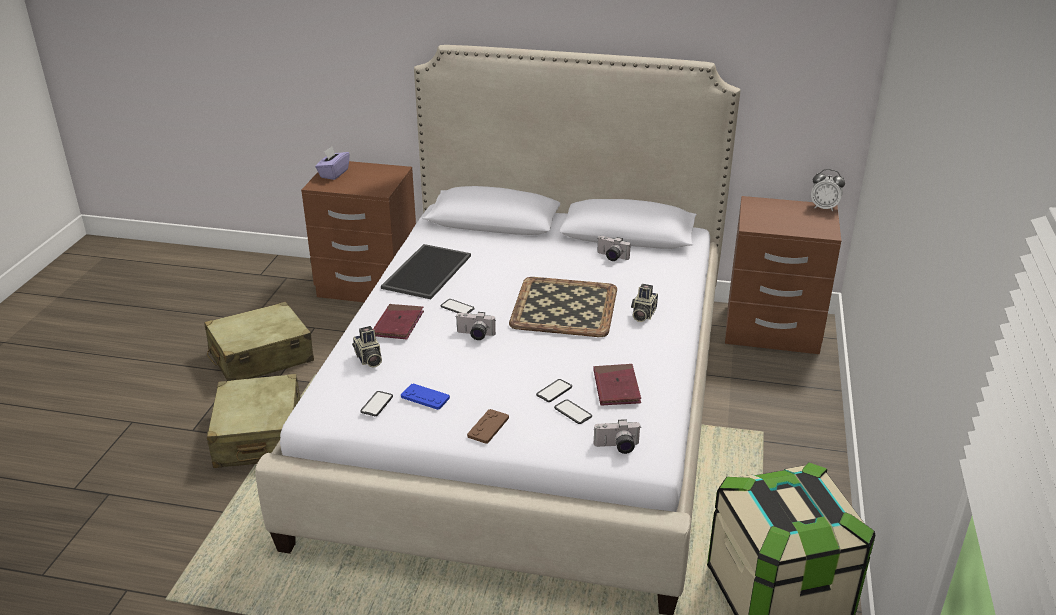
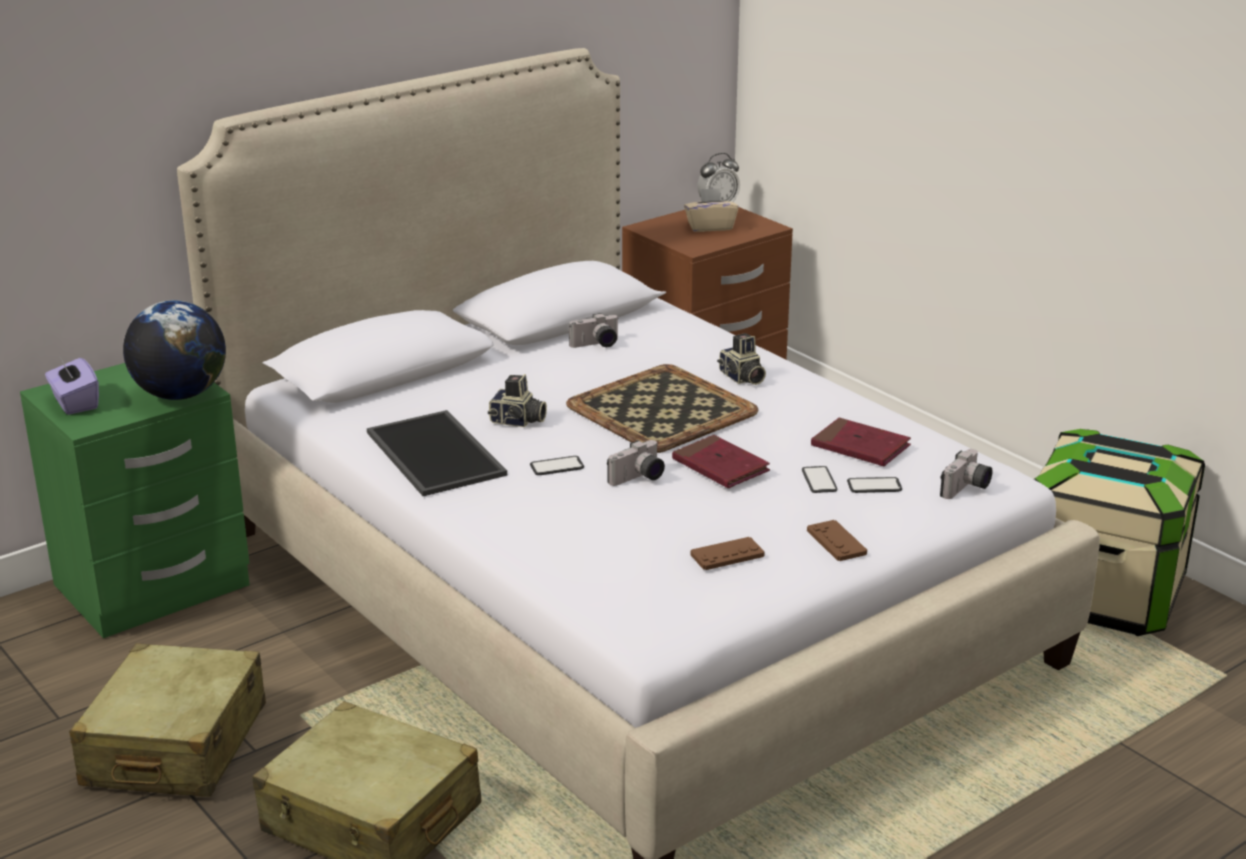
camera: 50 degrees left, 5 degrees down
(368, 286) = (153, 587): brown nightstand -> green nightstand
(368, 359) = (587, 560): camera -> camera (517, 421)
(372, 188) = (180, 394): none -> globe
(377, 404) = (697, 589): phone -> none
(398, 324) = (533, 515): red book -> red book (720, 466)
(425, 397) = (727, 555): blue game controller -> brown game controller
(790, 217) = (710, 227): none -> beige tissue box

